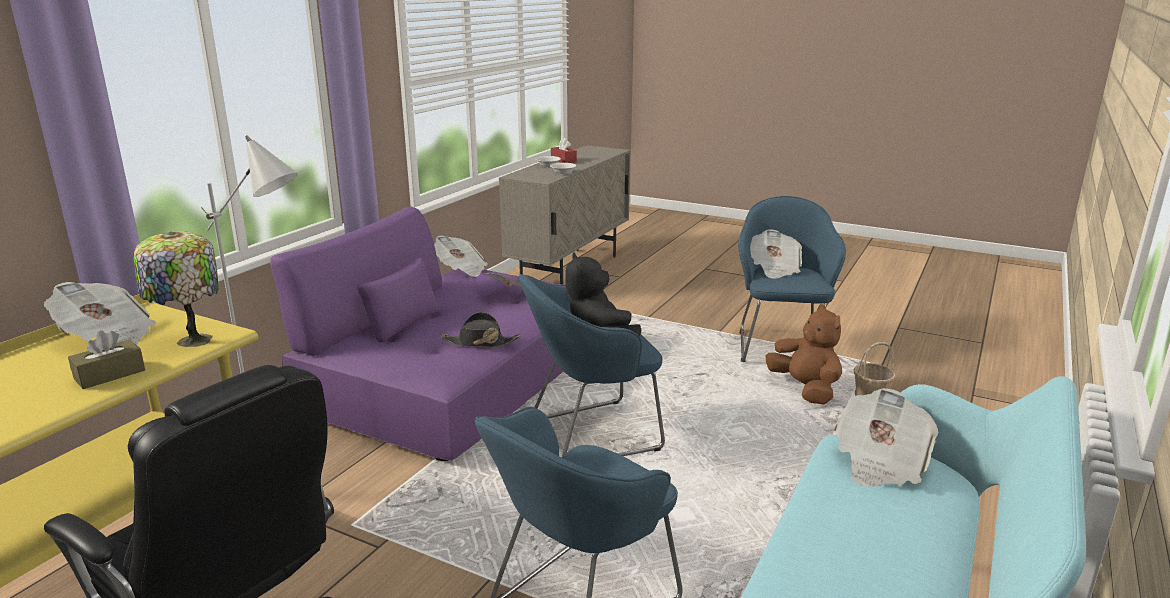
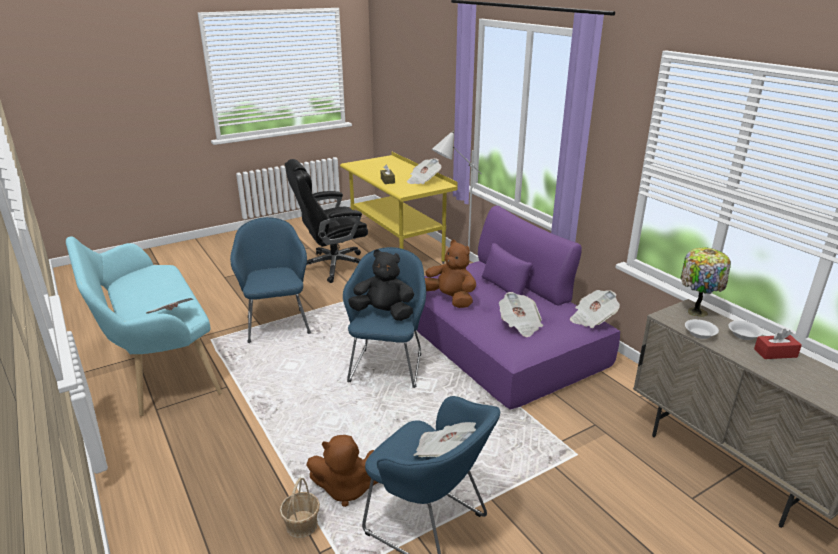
camera: 120 degrees right, 5 degrees up
(191, 341) = (402, 189): table lamp -> table lamp (696, 311)
(480, 342) = (450, 299): black hat -> brown plush toy

